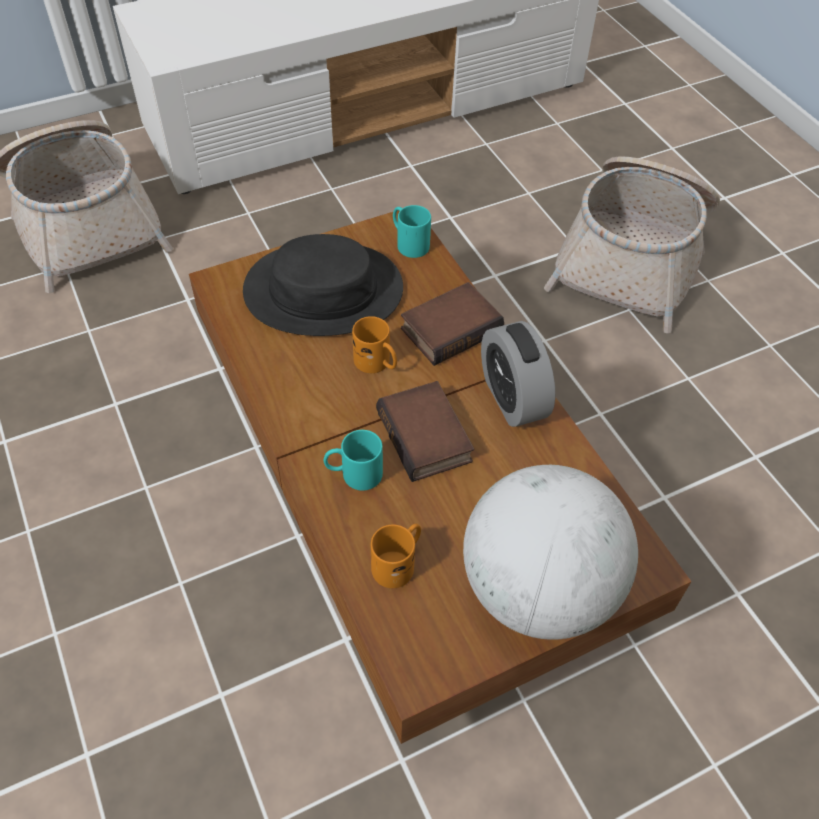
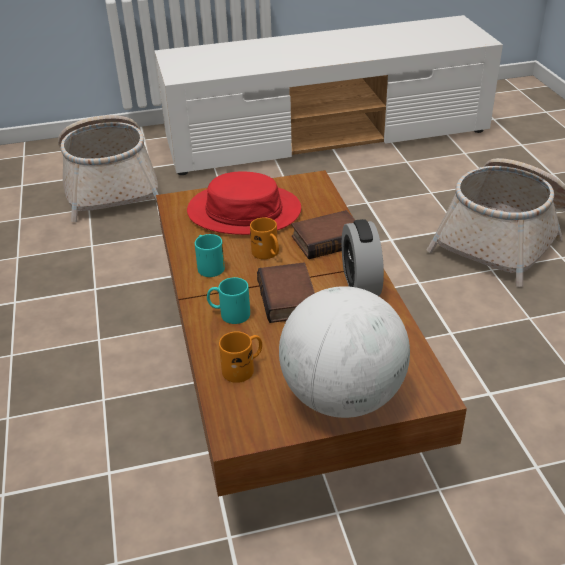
camera: 15 degrees right, 15 degrees down
(323, 290) = (244, 211): black hat -> red hat
(408, 243) = (313, 190): turquoise mug -> turquoise mug (208, 266)

